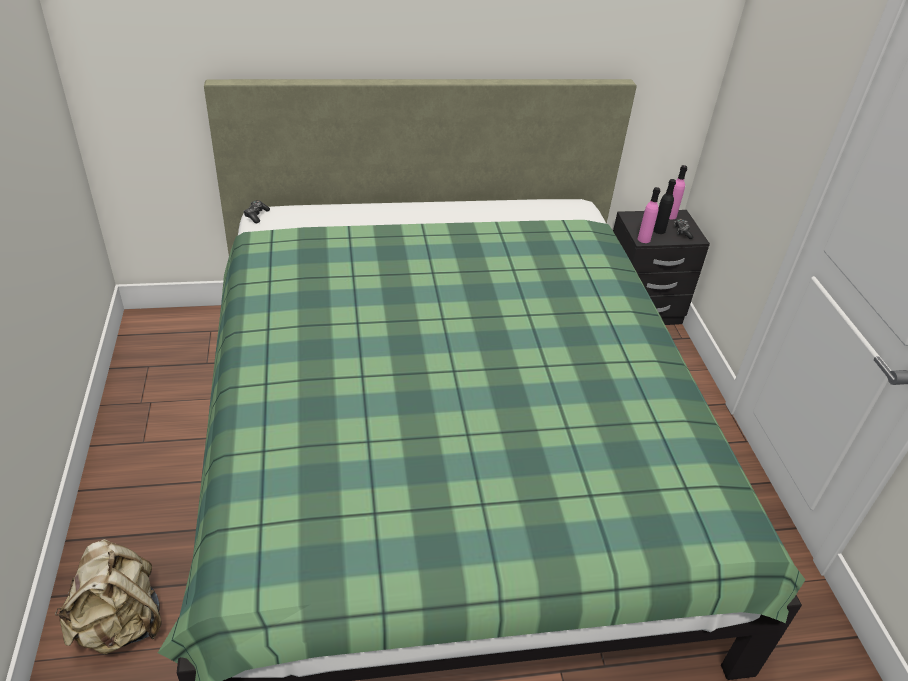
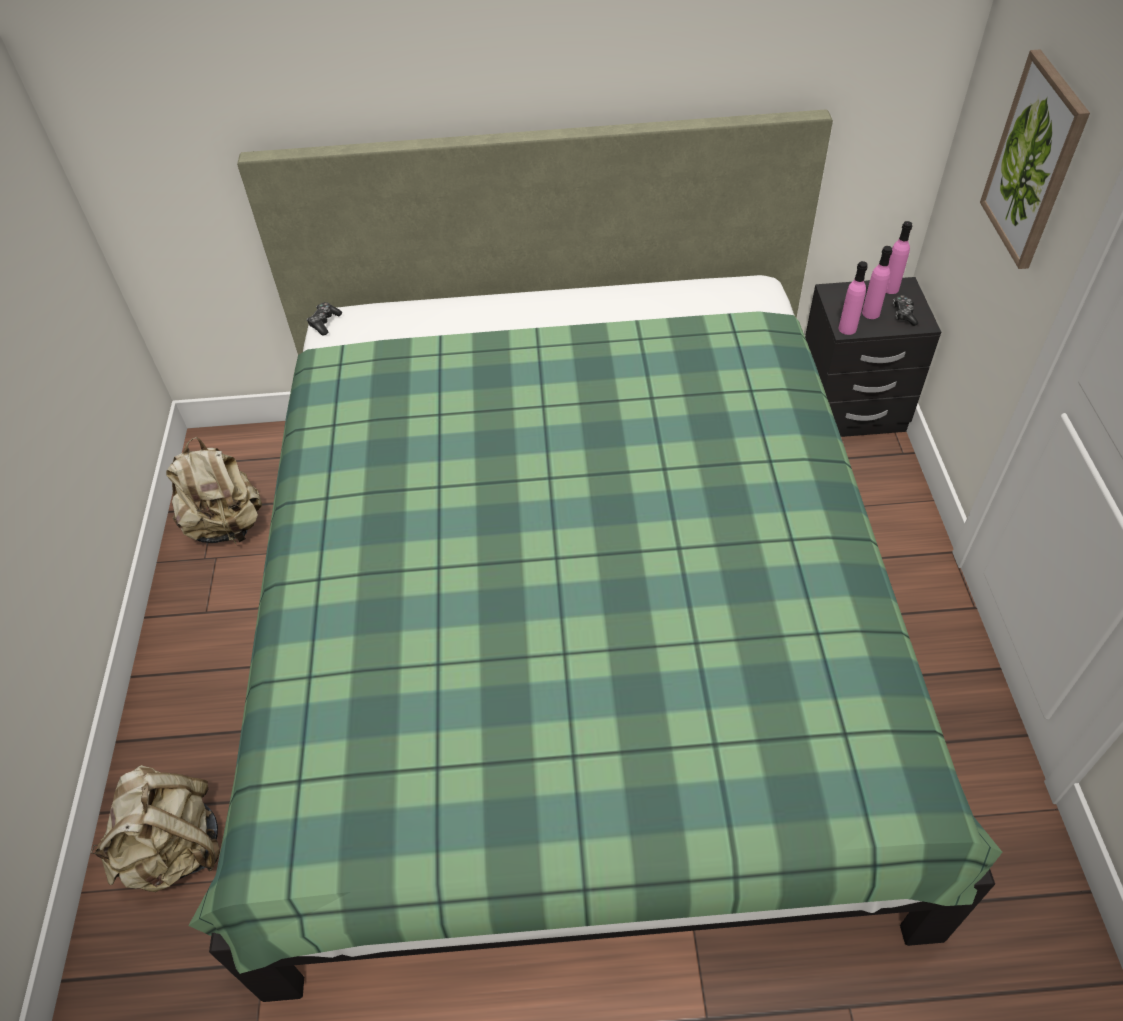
camera: 10 degrees right, 10 degrees up
(159, 379) = (227, 525): none -> beige backpack
(659, 230) = (870, 313): black bottle -> pink bottle
(780, 109) = (1034, 161): none -> picture

